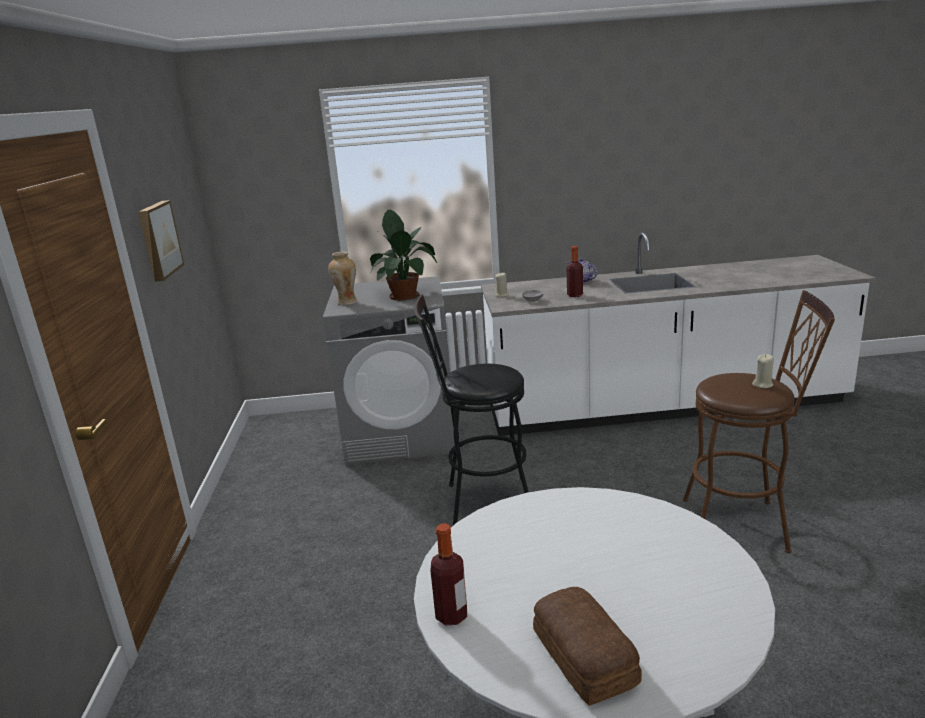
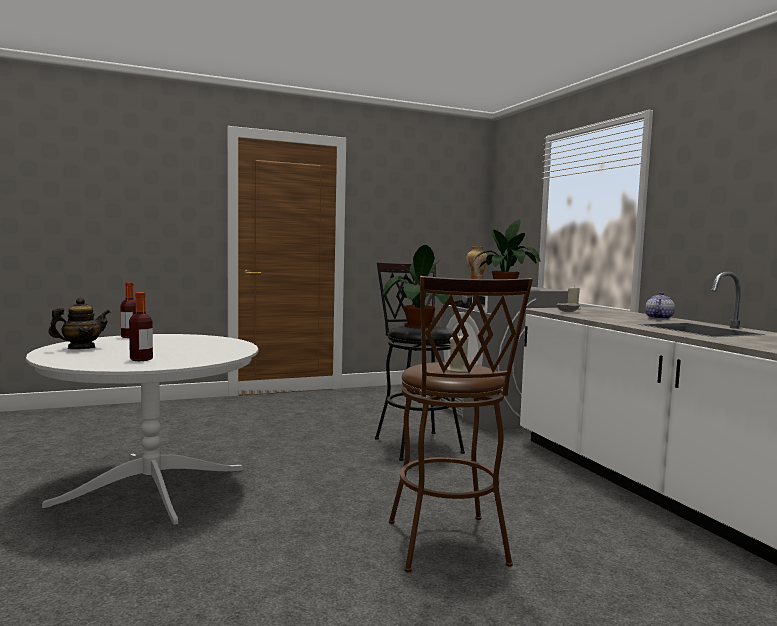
camera: 70 degrees right, 15 degrees down
(158, 240) = (391, 218): picture -> none
(481, 376) = (417, 326): none -> potted plant
(575, 295) = (603, 317): bottle -> bottle (141, 359)
(583, 659) = (81, 348): bread -> teapot

